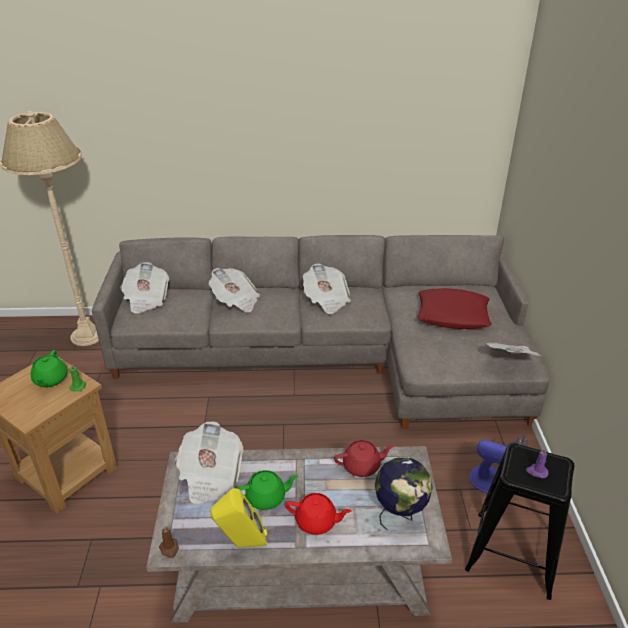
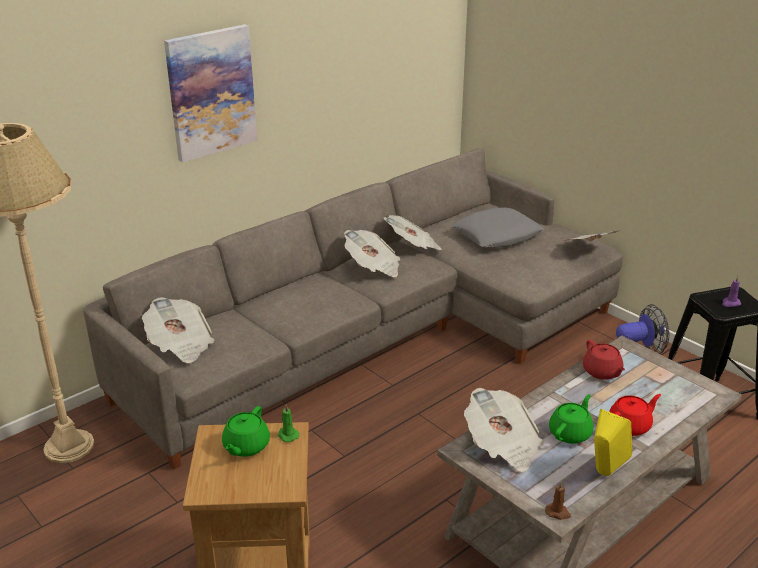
camera: 40 degrees left, 5 degrees down
(50, 380) = (245, 446): green teapot -> green teapot turned 60 degrees clockwise
(230, 126) = (211, 92): none -> picture
(235, 301) = (285, 304): newspaper -> newspaper (413, 246)
(362, 466) = (602, 372): red teapot -> red teapot turned 120 degrees clockwise
(400, 514) = (673, 387): globe -> none
(453, 315) = (497, 235): red pillow -> grey pillow

